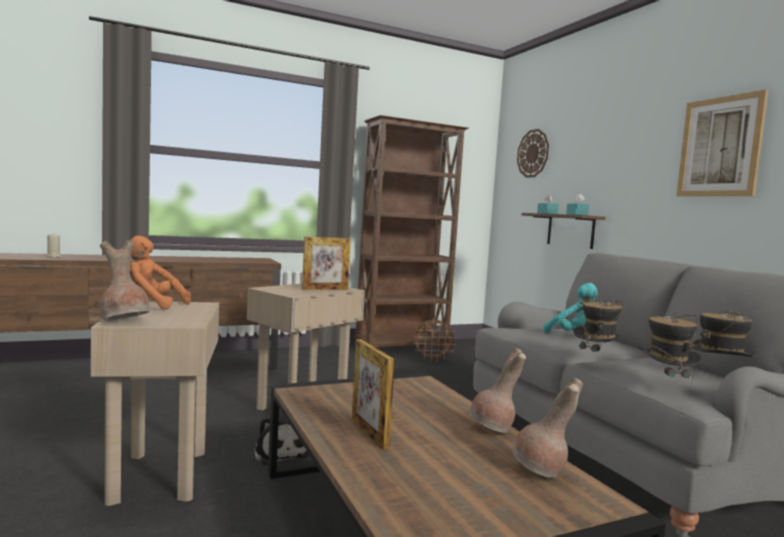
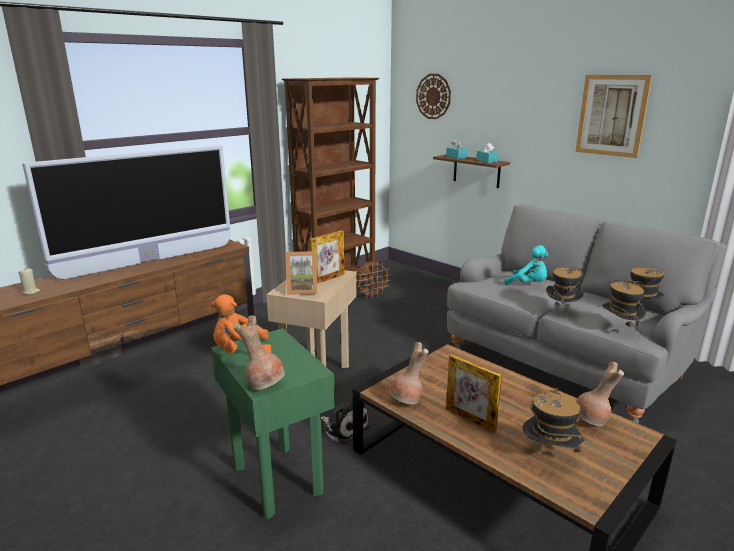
camera: 20 degrees left, 15 degrees up
(161, 476) = (278, 479): beige side table -> green side table
(178, 258) = (149, 261): none -> television
(286, 290) = (302, 290): none -> picture frame
(429, 487) = (549, 455): none -> hat
(492, 430) = (536, 391): brown vase -> brown vase (407, 400)

